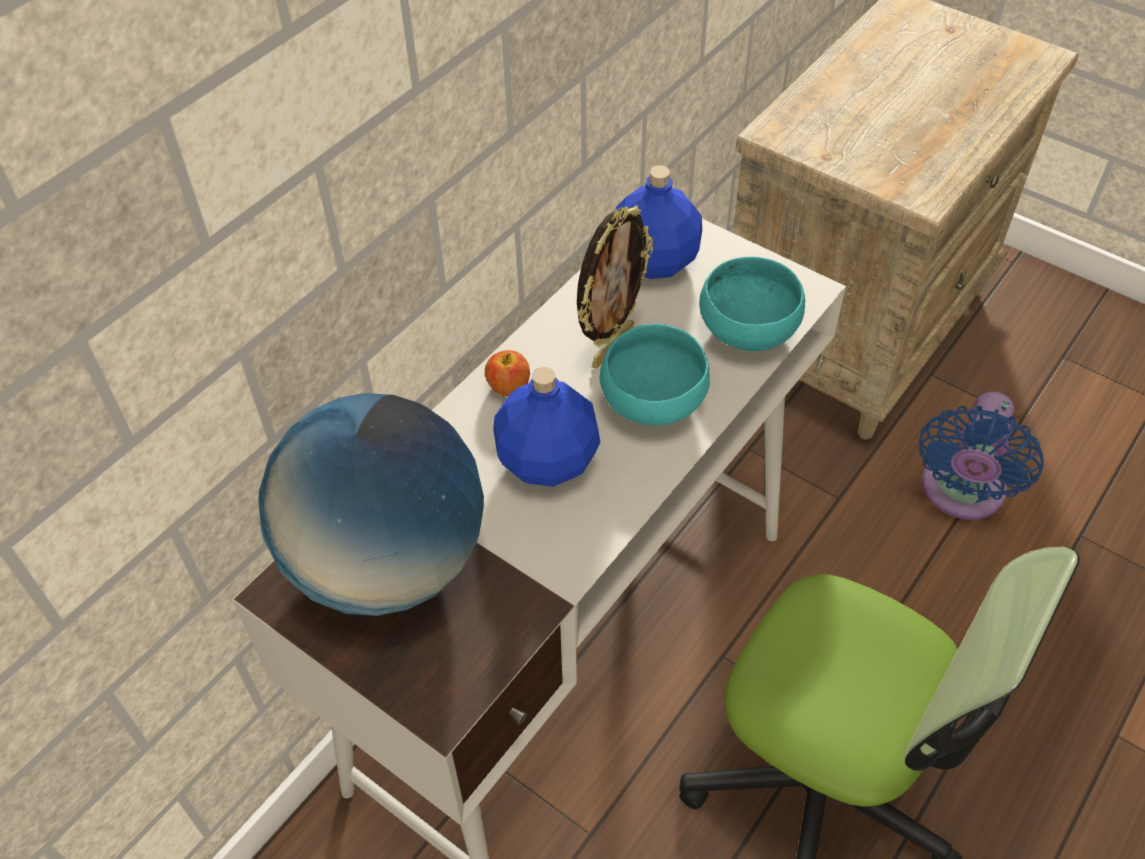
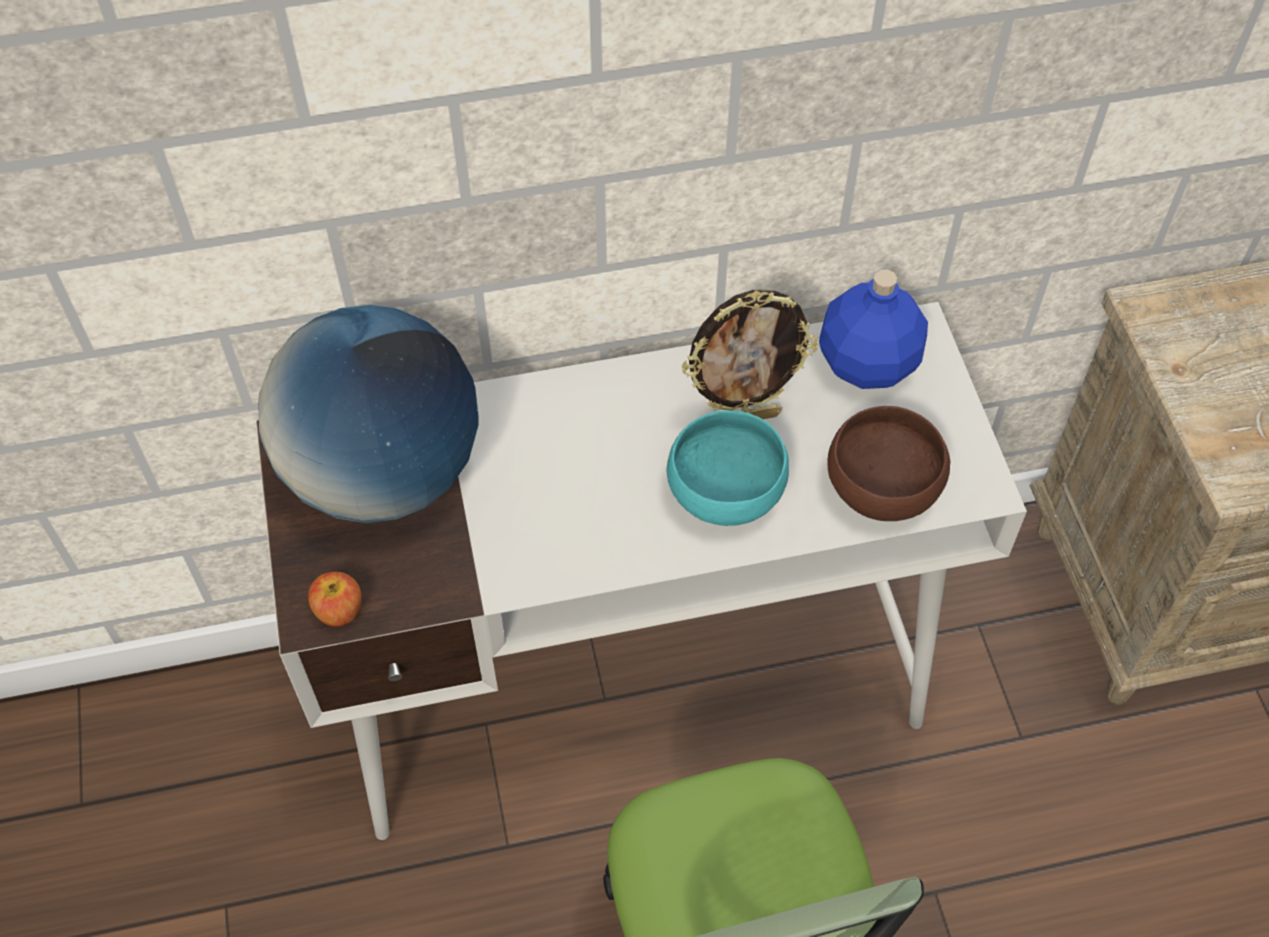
camera: 40 degrees right, 5 degrees up
(508, 387) = (619, 394): apple -> apple (339, 610)
(547, 461) = (584, 481): blue bottle -> none
(746, 330) = (879, 487): turquoise bowl -> brown bowl
(960, 493) = (1157, 828): blue fan -> none

